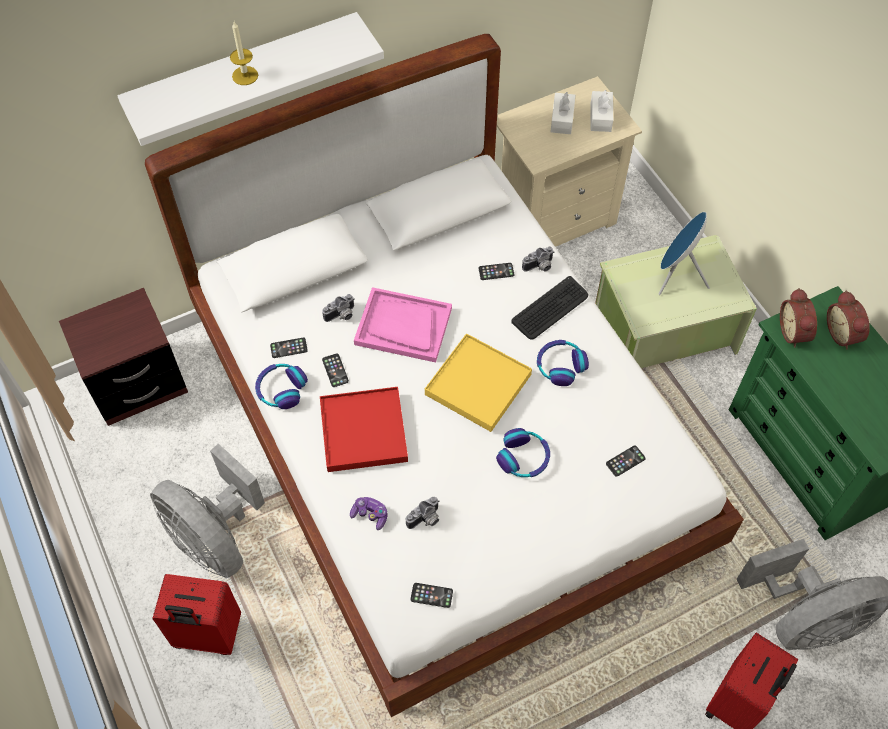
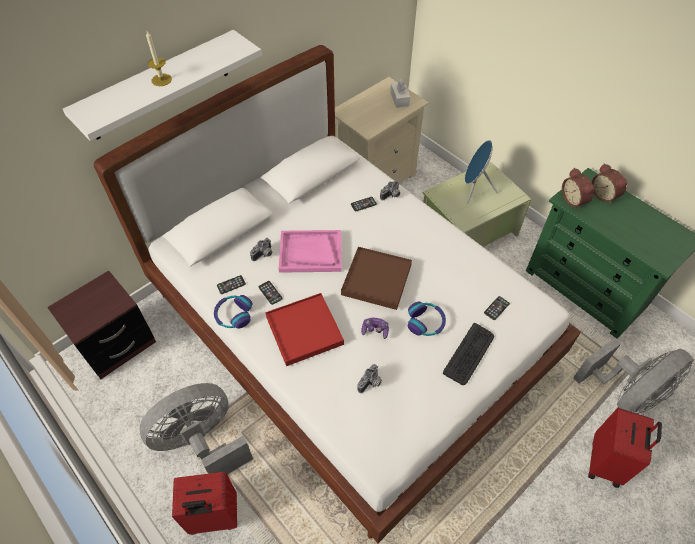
camera: 15 degrees left, 5 degrees down
(216, 538) = (202, 441): grey fan -> grey fan turned 120 degrees clockwise
(370, 515) = (328, 390): game controller -> game controller (375, 330)
(431, 595) = (393, 439): phone -> none
(478, 384) = (376, 279): yellow tray -> brown tray
(550, 309) = (408, 220): keyboard -> keyboard (469, 354)
(560, 366) = (428, 255): headphones -> none
(562, 119) = (375, 104): white tissue box -> none

